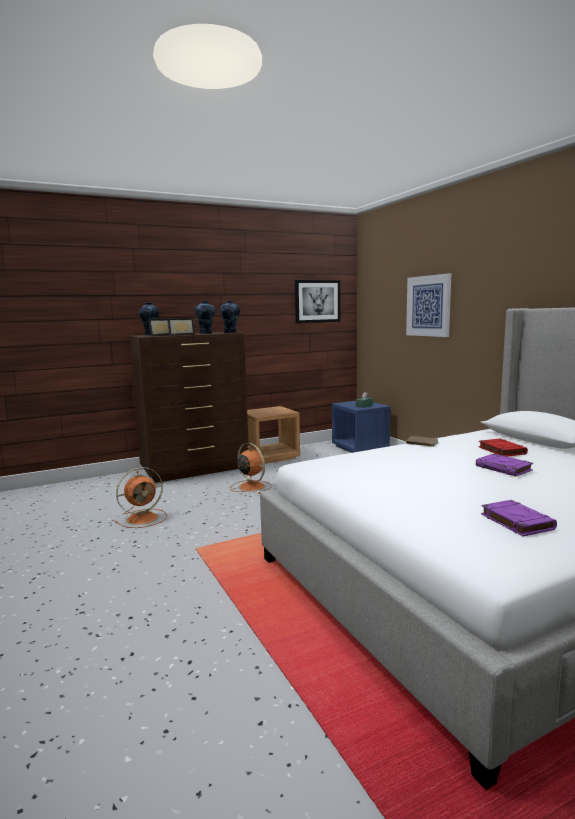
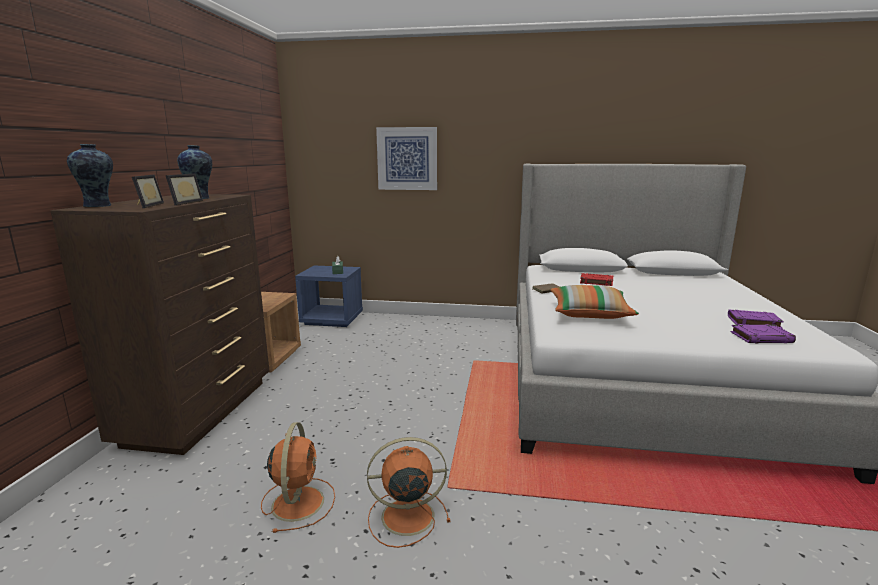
camera: 55 degrees left, 5 degrees up
(230, 332) = (226, 195): vase -> none
(250, 486) = (327, 398): orange fan -> orange fan (405, 516)
(317, 301) = (257, 149): picture -> none
(376, 462) = (589, 314): none -> pillow
(504, 468) = (641, 293): purple book -> purple book (761, 337)

